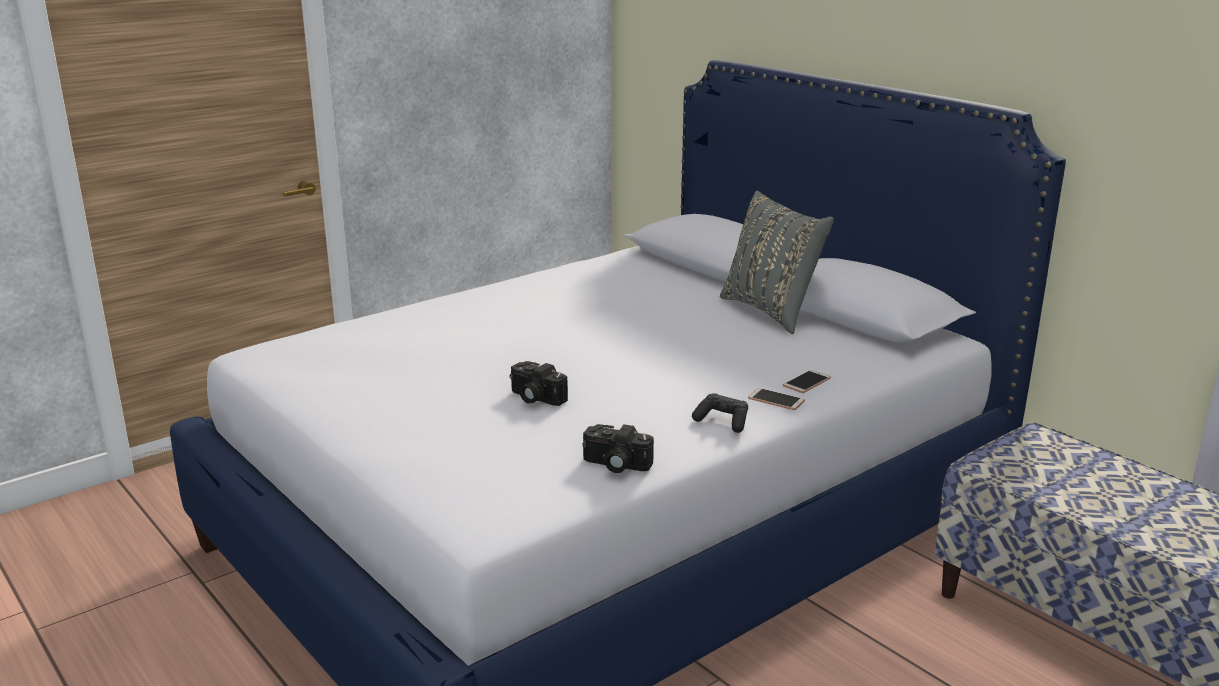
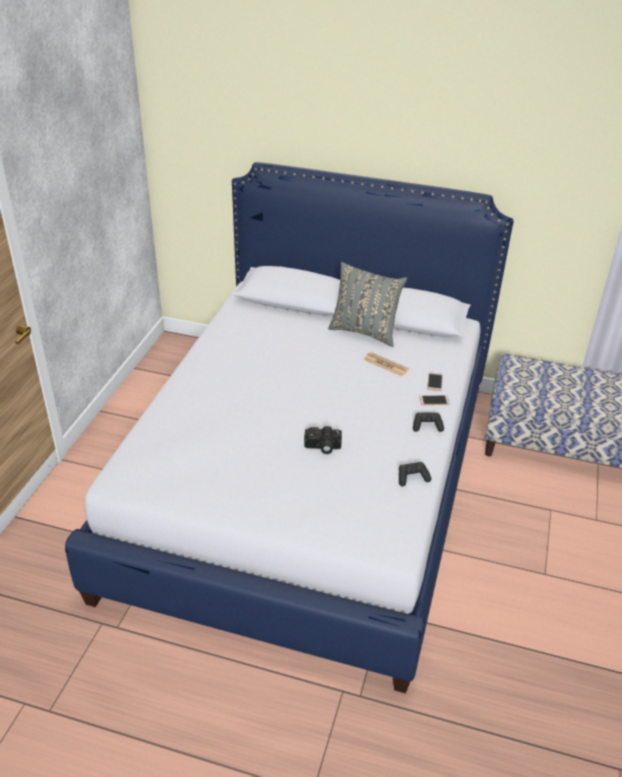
camera: 35 degrees left, 15 degrees up
(615, 465) = (412, 478): camera -> black game controller
(754, 348) = (386, 365): none -> newspaper

